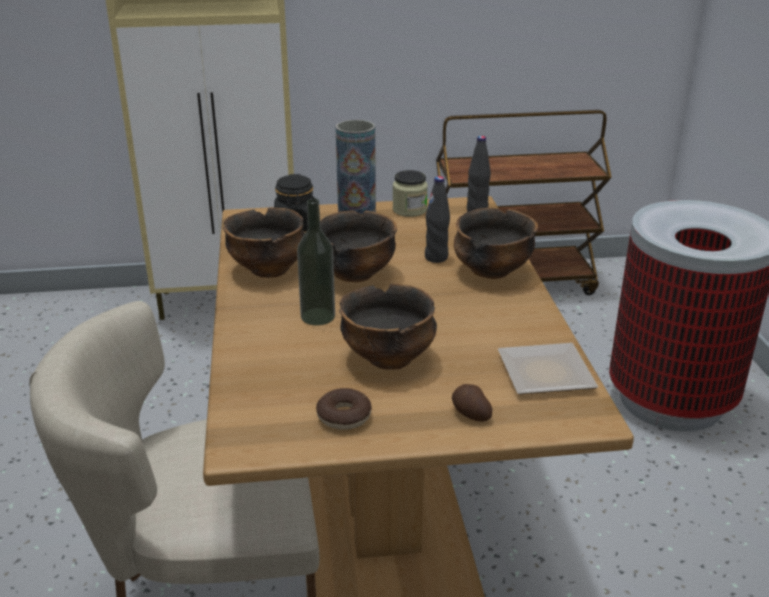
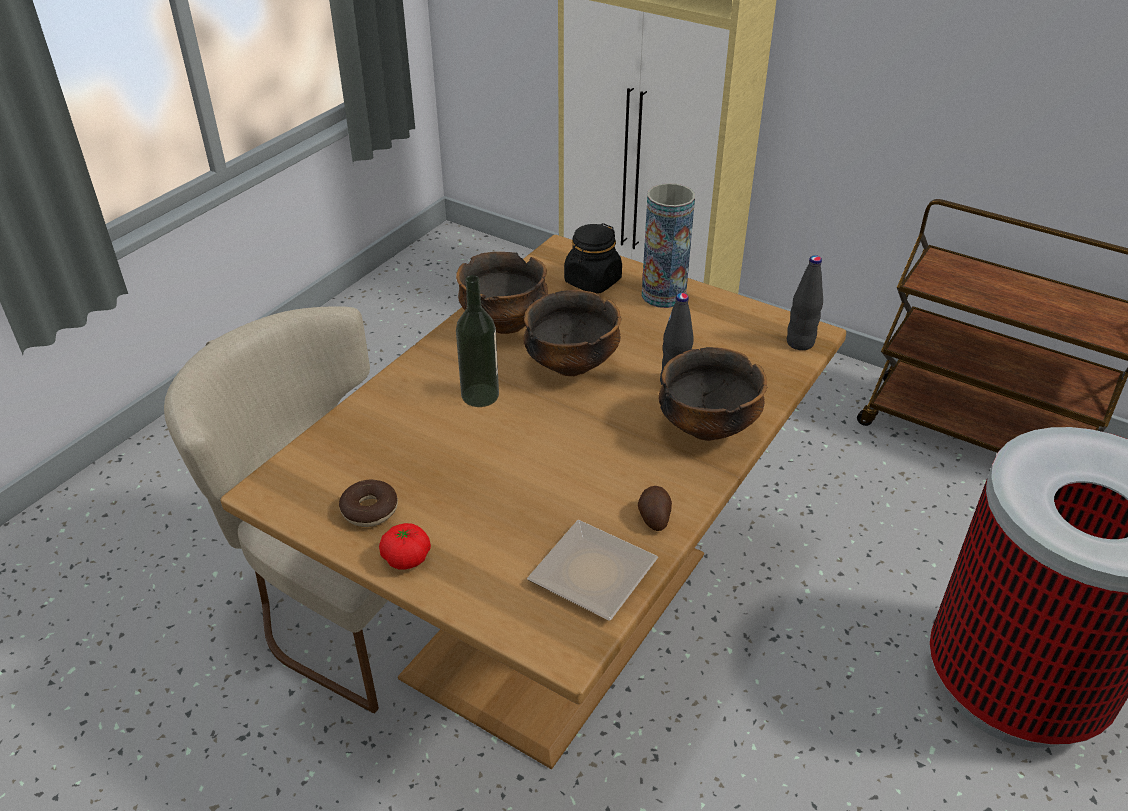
camera: 40 degrees right, 10 degrees up
(388, 358) = (480, 472): bowl -> none
(409, 210) = (727, 310): jar -> none
(416, 428) = (406, 558): none -> tomato
(470, 414) = (468, 572): potato -> potato (654, 517)

